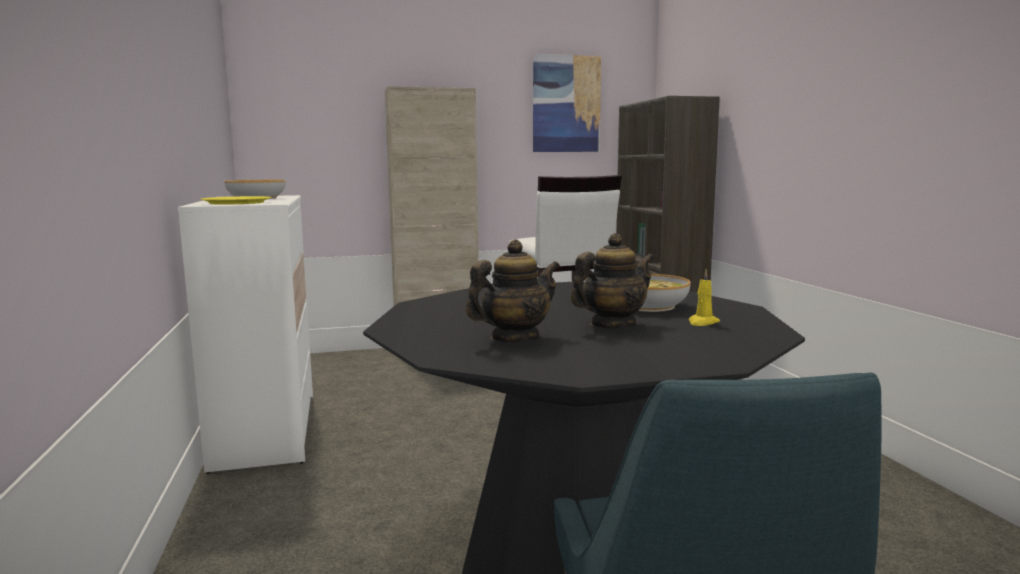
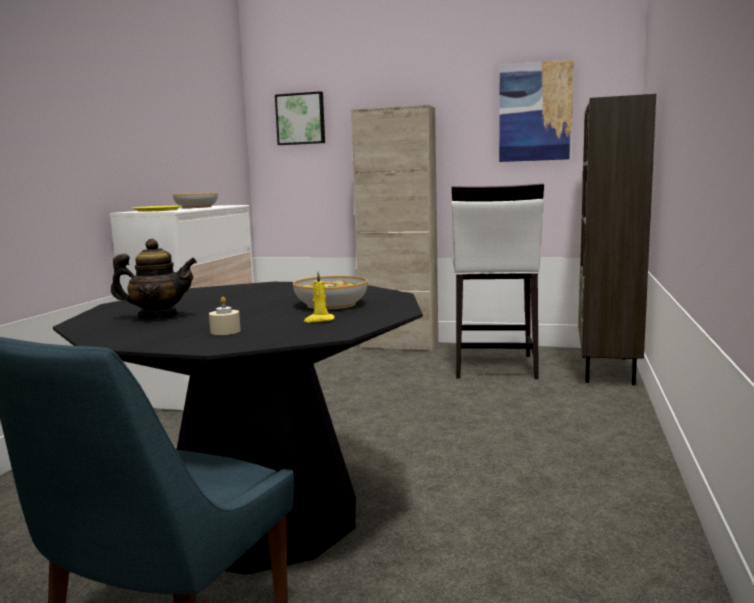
camera: 30 degrees right, 0 degrees up
(307, 92) = (301, 119): none -> picture
(612, 325) = (249, 315): teapot -> none
(660, 345) = (225, 331): none -> beige candle

